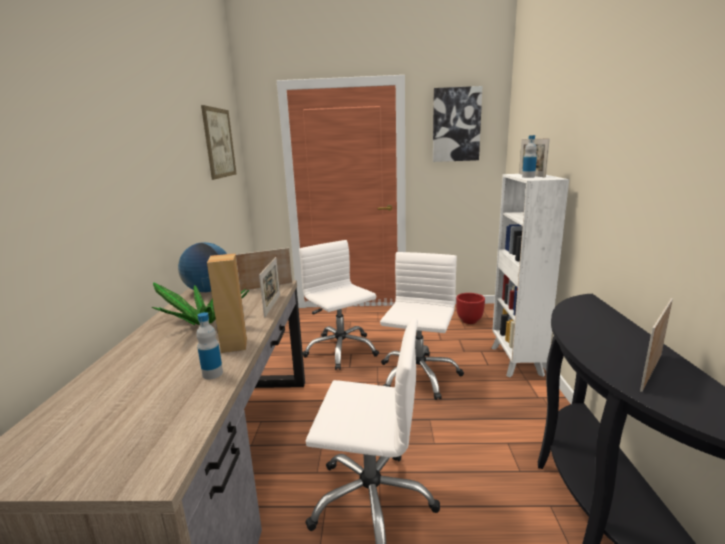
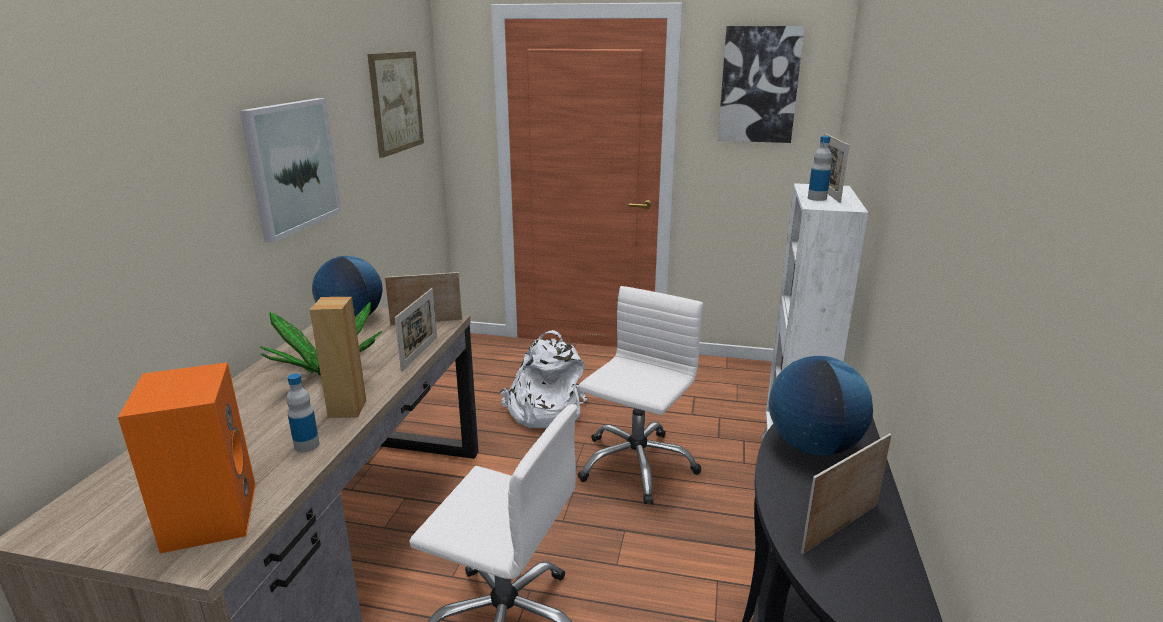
camera: 10 degrees right, 5 degrees up
(147, 438) = (209, 515): none -> orange speaker
(159, 175) = (292, 166): none -> picture
(341, 350) = (543, 411): white office chair -> white backpack
(469, 321) = (749, 389): red planter -> none
(588, 326) = (813, 446): none -> globe

